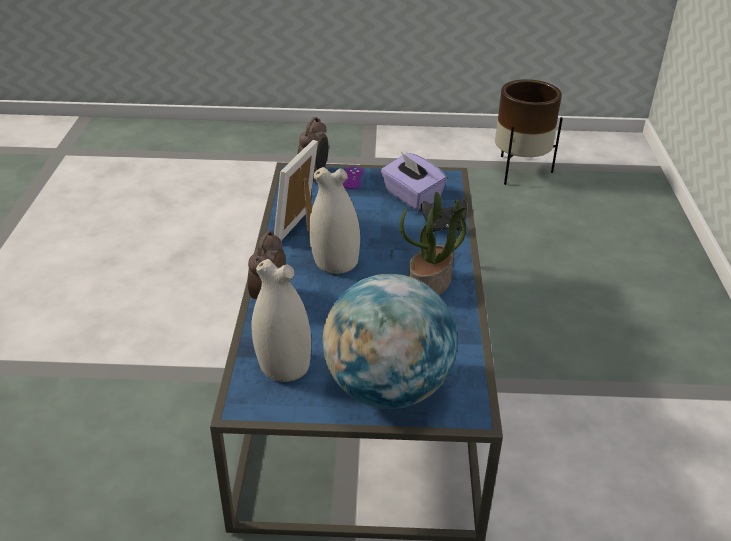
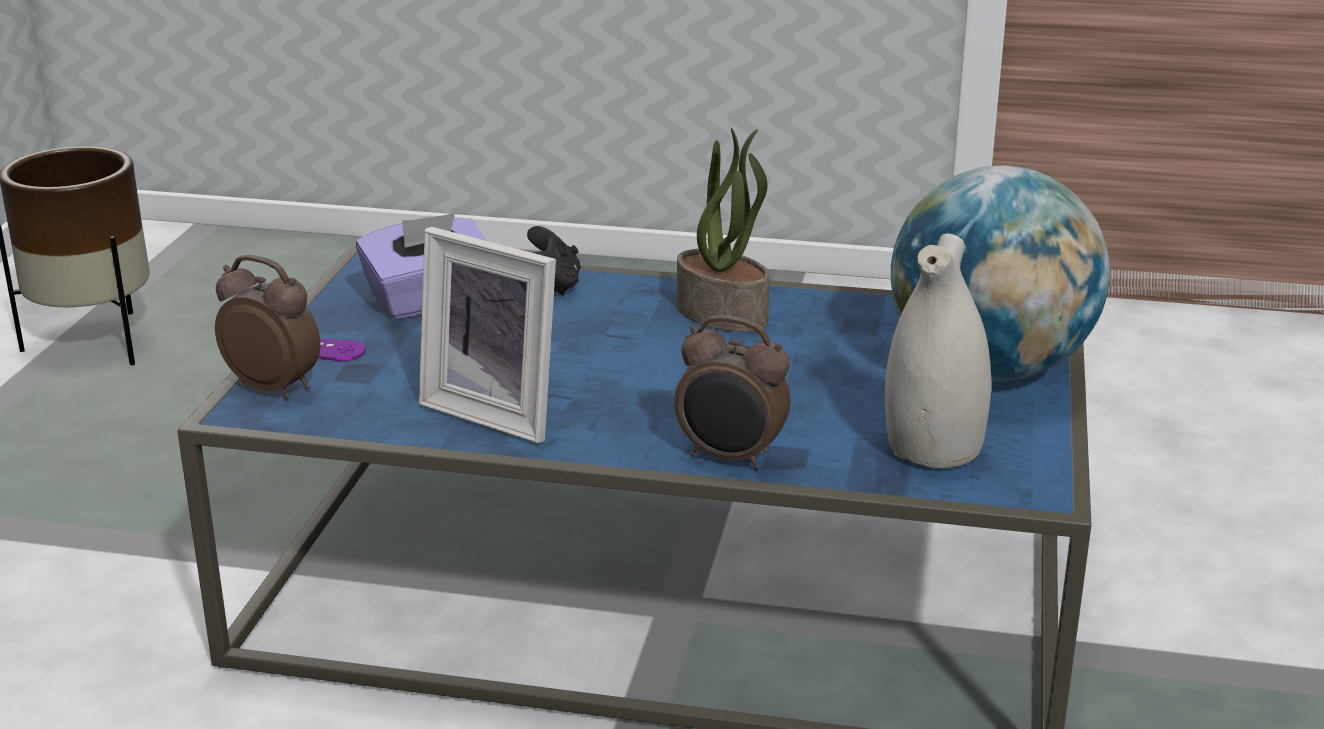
camera: 80 degrees left, 10 degrees down
(334, 262) = (630, 387): white vase -> none

